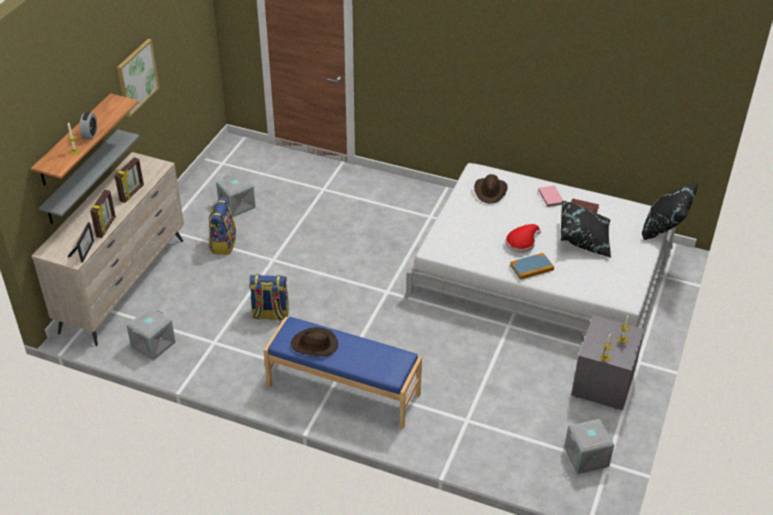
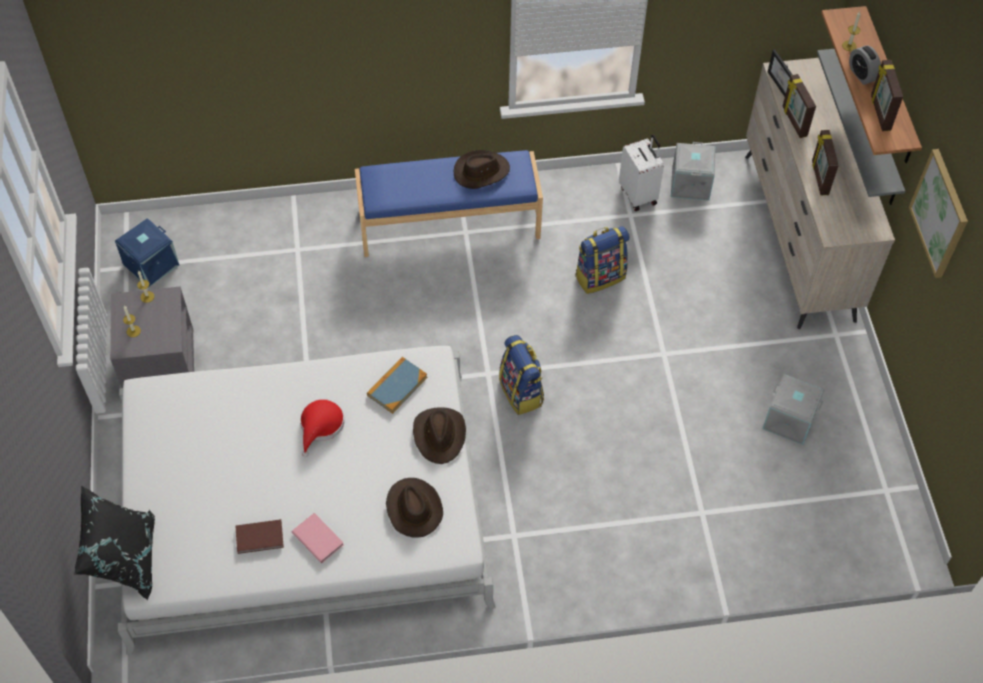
camera: 150 degrees right, 15 degrees up
(108, 114) = (879, 113): none -> picture frame
(195, 352) = (639, 195): none -> white suitcase
(223, 244) = (745, 348): backpack -> backpack (521, 392)
(454, 215) = (440, 435): none -> brown hat
(531, 268) = (289, 390): book -> book (397, 386)
(584, 239) = (236, 475): black pillow -> none
(586, 457) = (151, 264): grey storage box -> blue storage box

